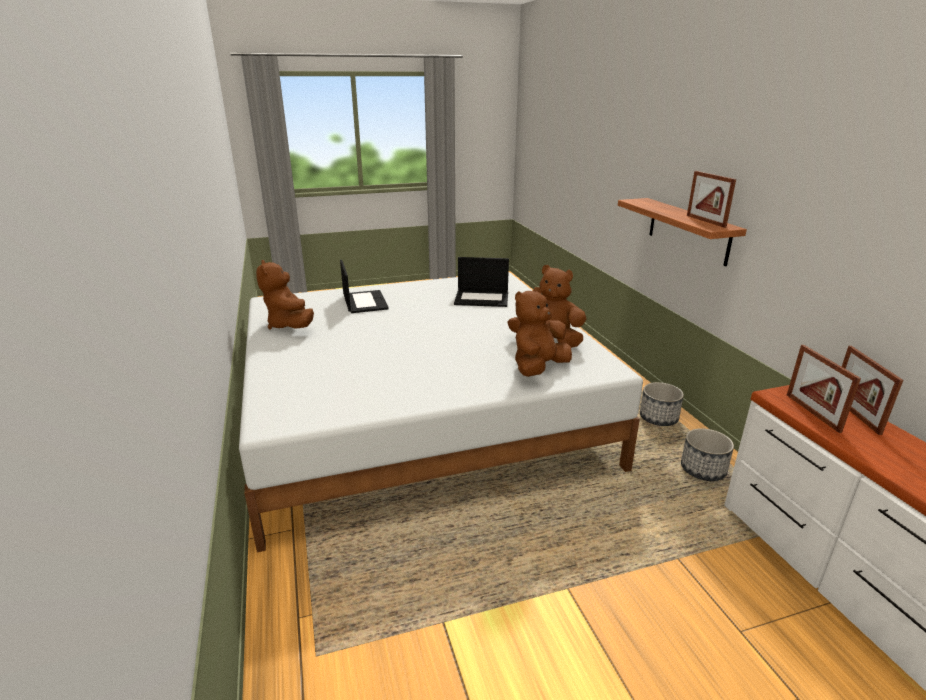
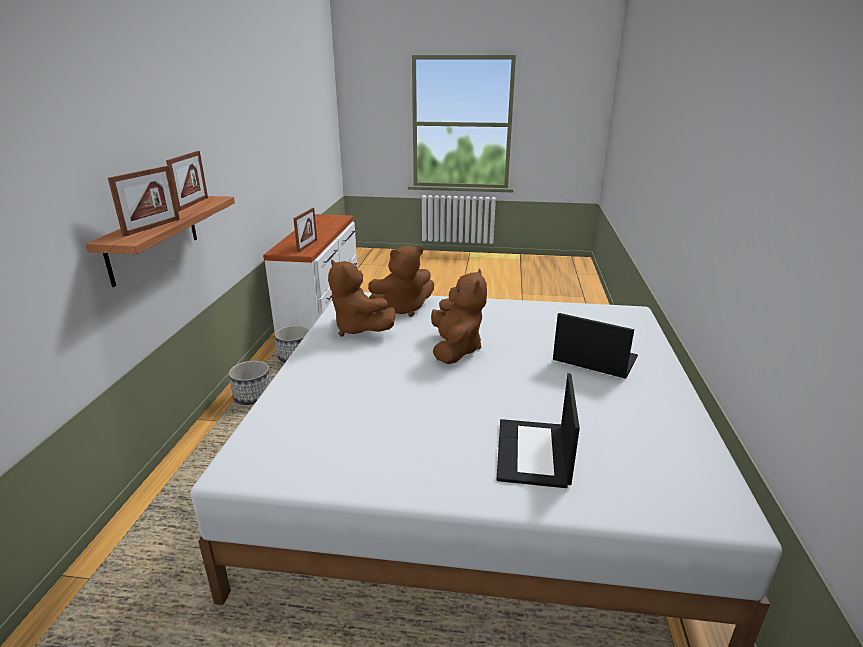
camera: 155 degrees left, 0 degrees up
(290, 325) = (654, 422): brown plush toy -> brown plush toy (455, 349)
(482, 299) = (345, 409): laptop -> laptop (593, 359)
(855, 414) = (289, 242): picture frame -> picture frame (152, 227)

